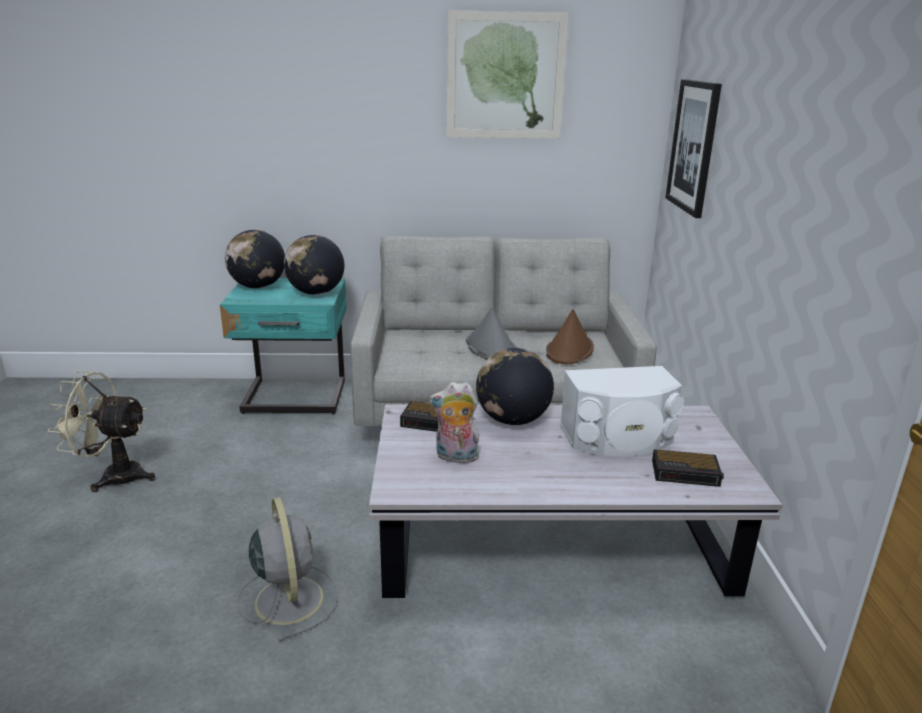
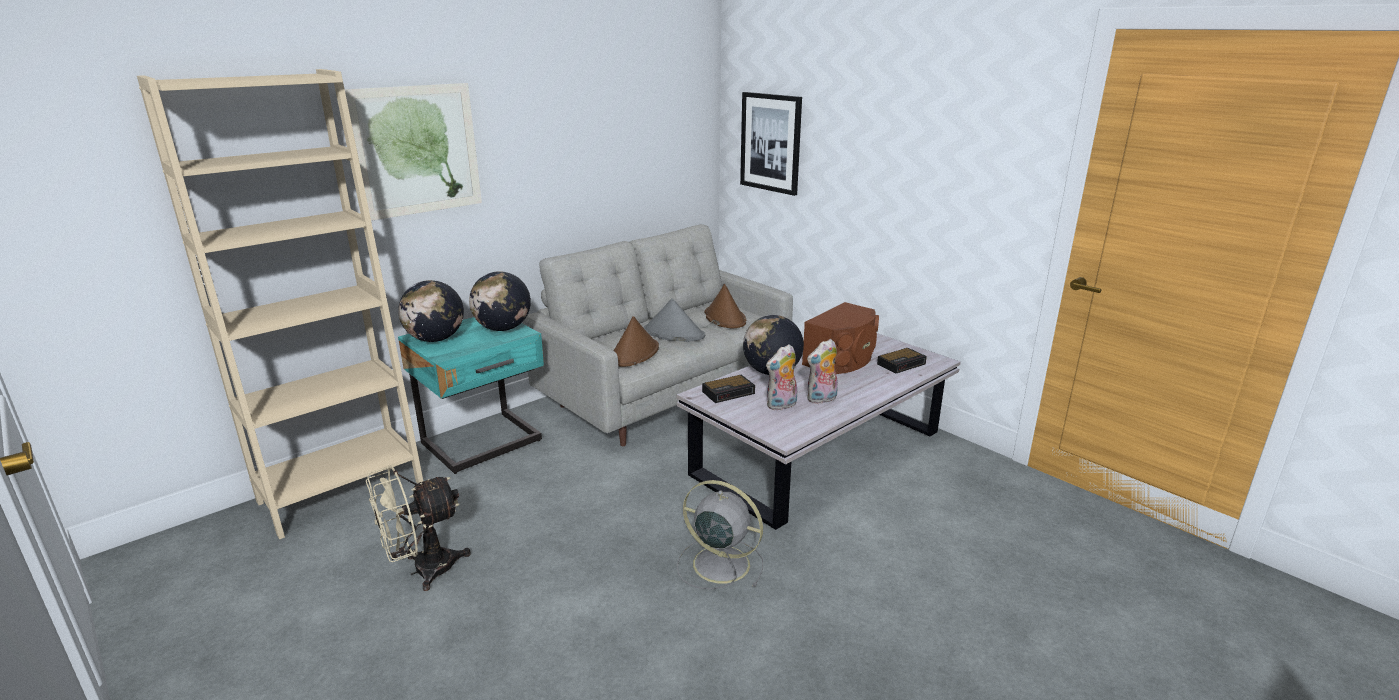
camera: 40 degrees left, 0 degrees up
(165, 395) = (341, 492): none -> beige bookcase
(422, 354) = (634, 353): none -> brown hat
(505, 76) = (611, 99): picture -> picture (417, 150)
(509, 470) = (822, 399): none -> plush toy
(618, 438) = (842, 359): white speaker -> brown speaker

